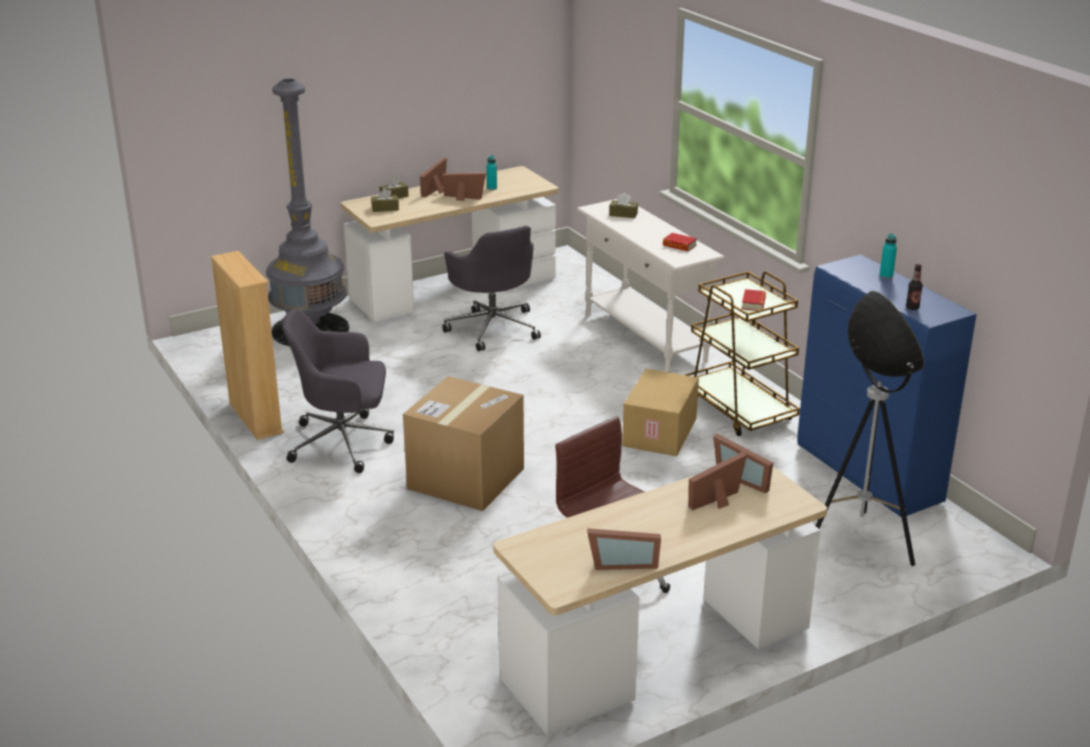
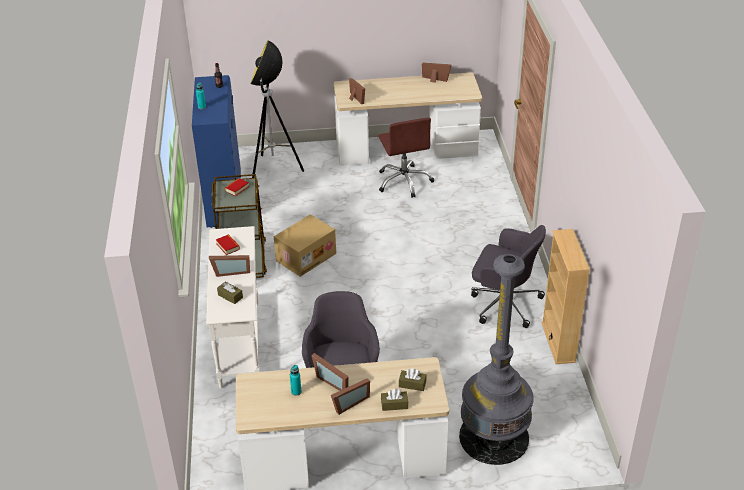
camera: 155 degrees left, 10 degrees up
(466, 478) = (440, 256): cardboard box -> none
(719, 501) = (375, 92): picture frame -> picture frame (231, 271)

